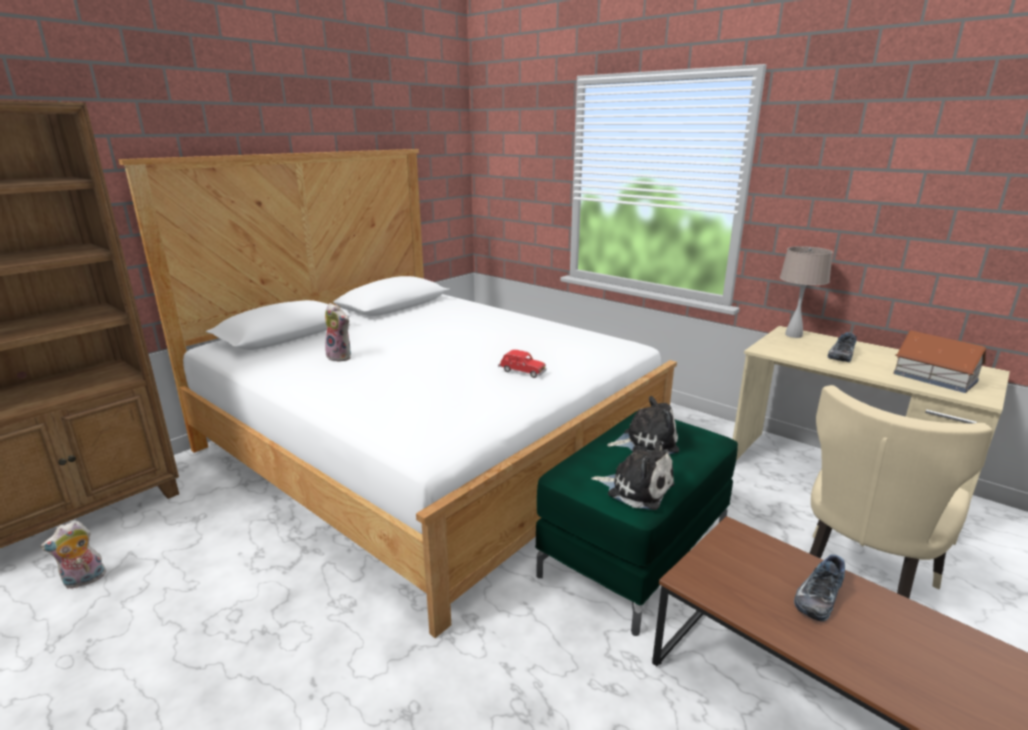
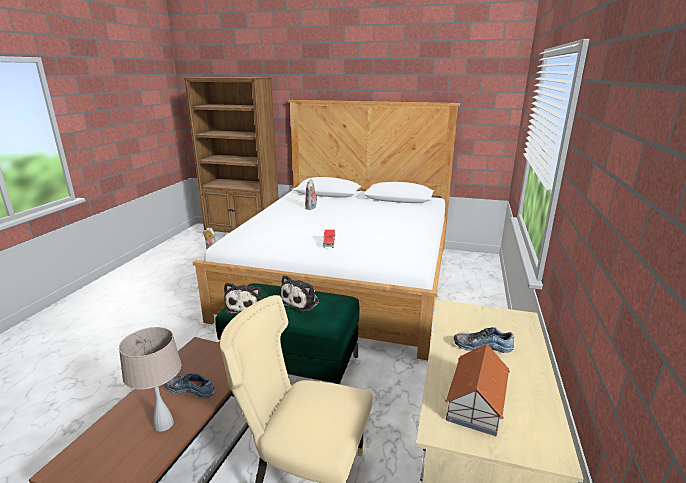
camera: 65 degrees right, 0 degrees up
(646, 442) = (301, 301): plush toy -> plush toy turned 60 degrees clockwise
(794, 335) = (513, 320): beige table lamp -> beige table lamp (163, 424)

